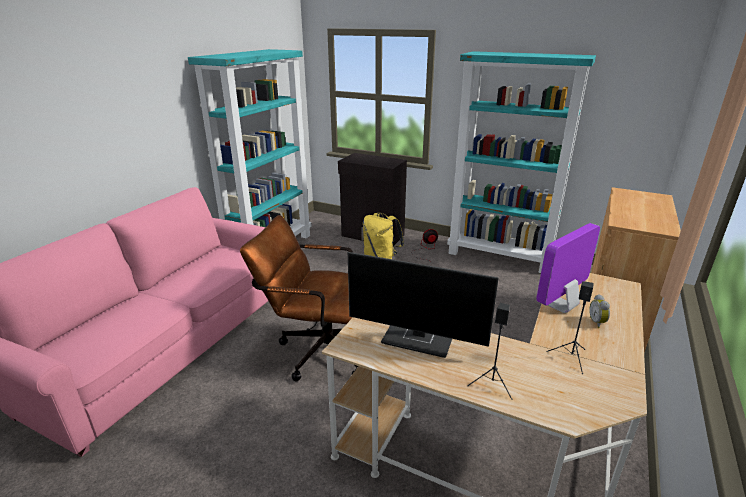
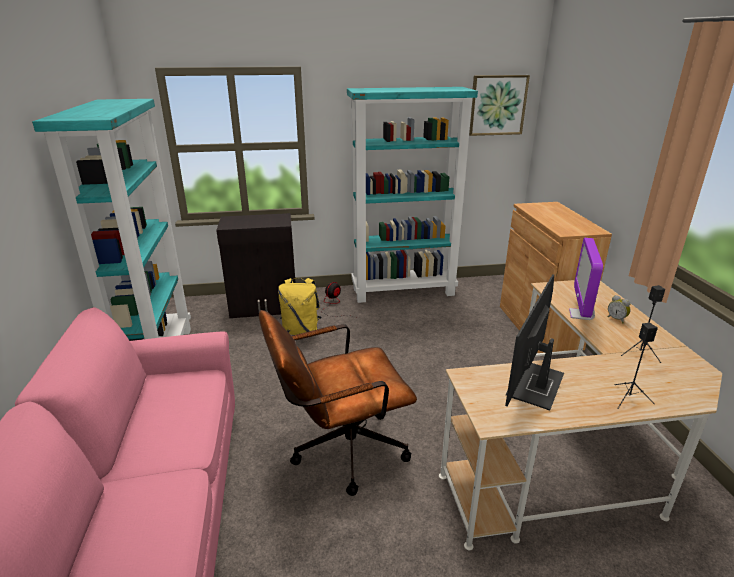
camera: 35 degrees left, 0 degrees up
(419, 339) = (535, 386): monitor -> monitor turned 135 degrees clockwise
(639, 78) = (497, 105): none -> picture

